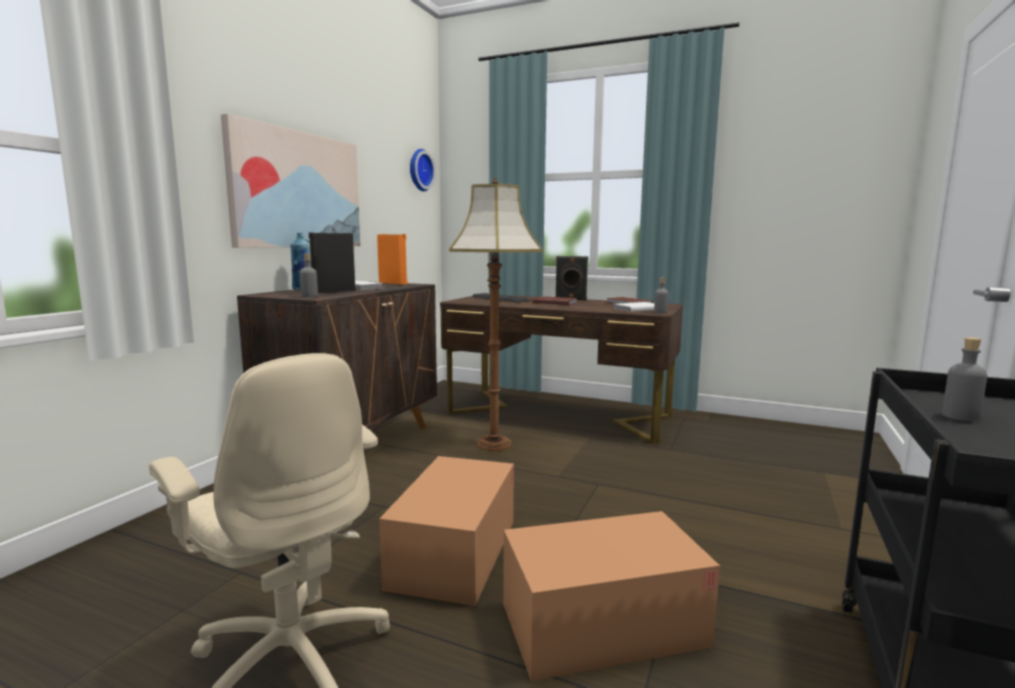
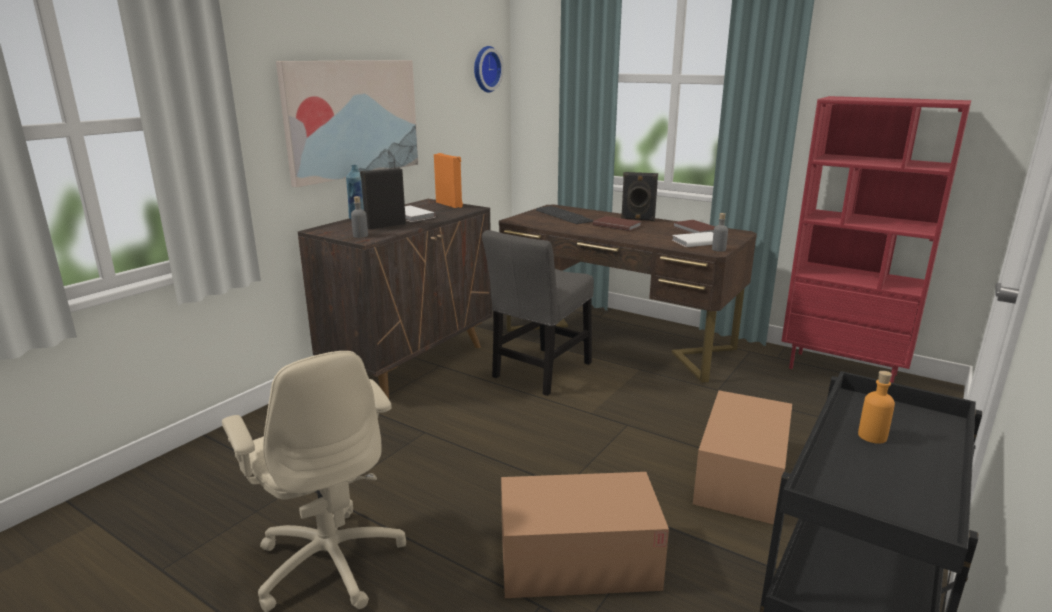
camera: 10 degrees right, 10 degrees up
(455, 553) = (474, 483): cardboard box -> cardboard box (741, 477)
(493, 445) = (540, 372): floor lamp -> grey chair
(772, 428) = (843, 371): none -> red bookcase
(960, 417) = (872, 436): grey bottle -> orange bottle

